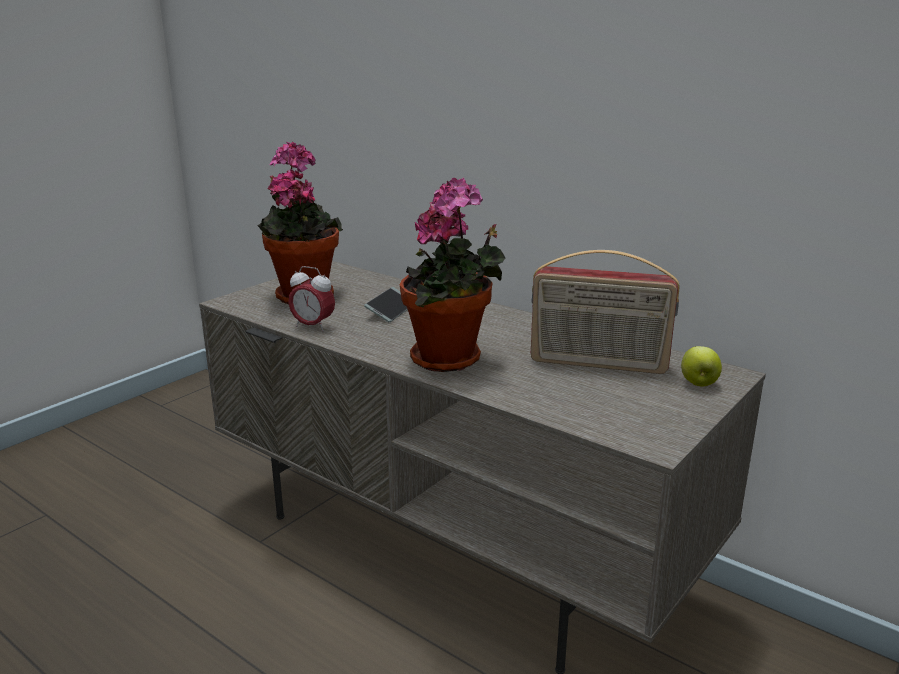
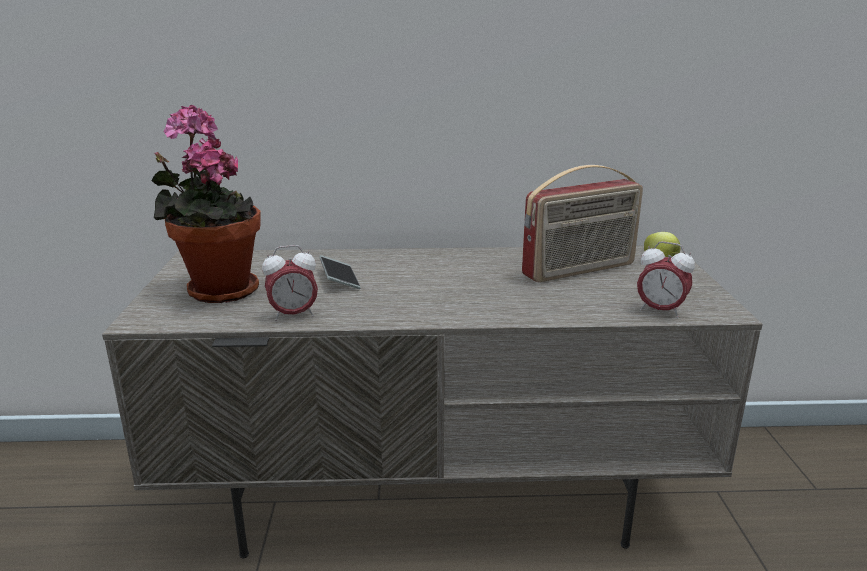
camera: 40 degrees left, 0 degrees up
(451, 360) = (478, 303): potted plant -> none
(591, 421) = (660, 311): none -> alarm clock

